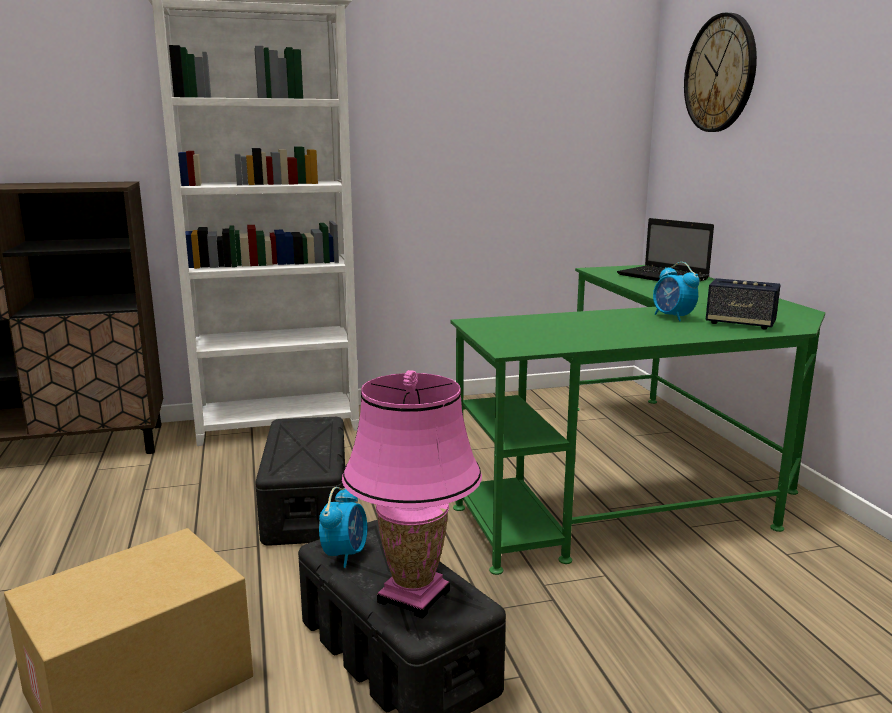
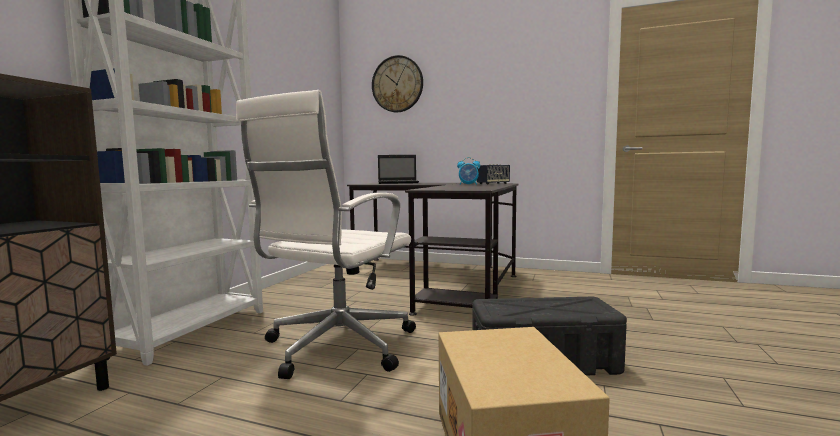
camera: 55 degrees left, 10 degrees down
(306, 504) = (336, 347): black storage box -> white office chair
(345, 554) = (510, 311): alarm clock -> none
(413, 596) = (572, 306): pink table lamp -> none
(643, 477) = (442, 279): green desk -> black desk

